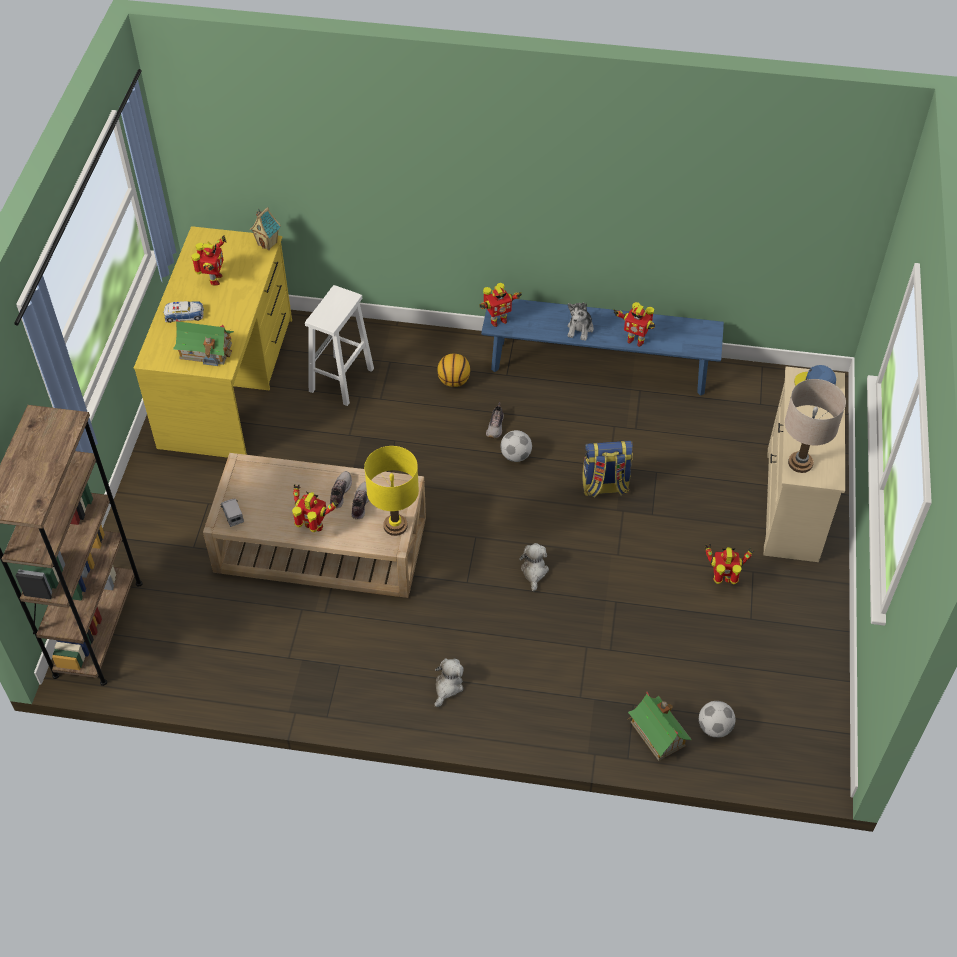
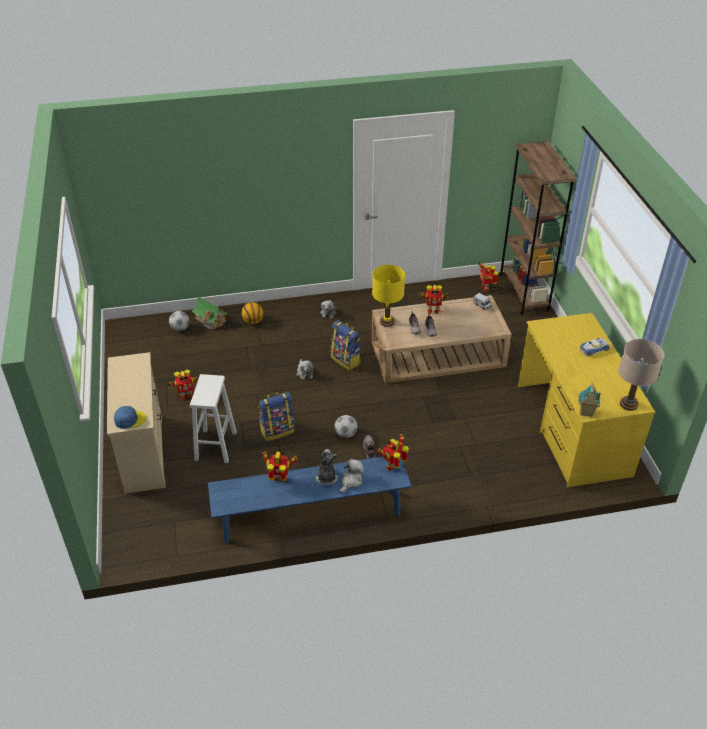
camera: 160 degrees right, 10 degrees down
(206, 351) = (558, 332): toy house -> none
(214, 279) = (597, 376): toy robot -> toy robot (485, 288)
(341, 381) = (496, 451): white stool -> white stool (215, 445)
(454, 381) = (416, 474): basketball -> basketball (253, 321)
(462, 576) = (346, 360): none -> backpack
(553, 317) = (351, 481): none -> plush toy
(800, 463) = (138, 365): beige table lamp -> beige table lamp (628, 404)

